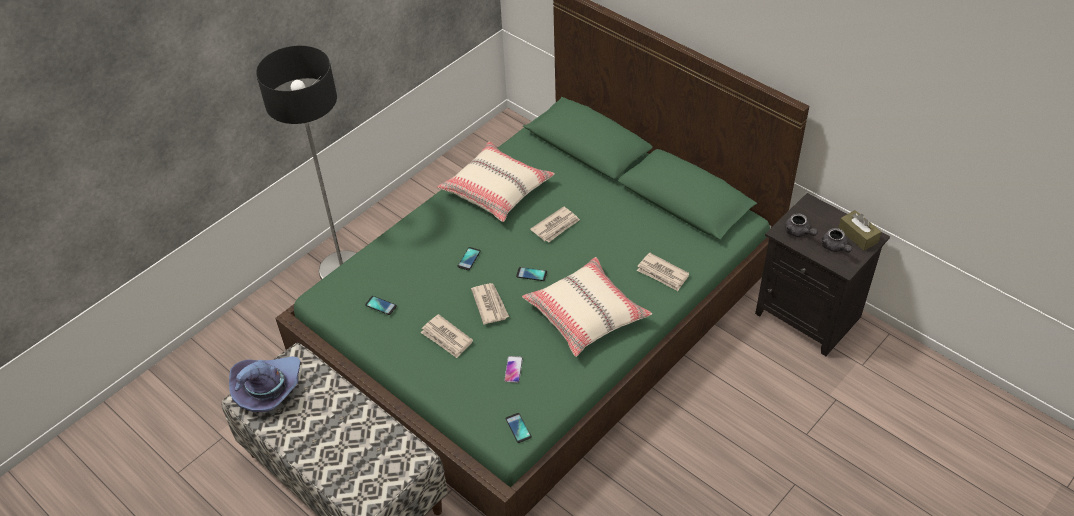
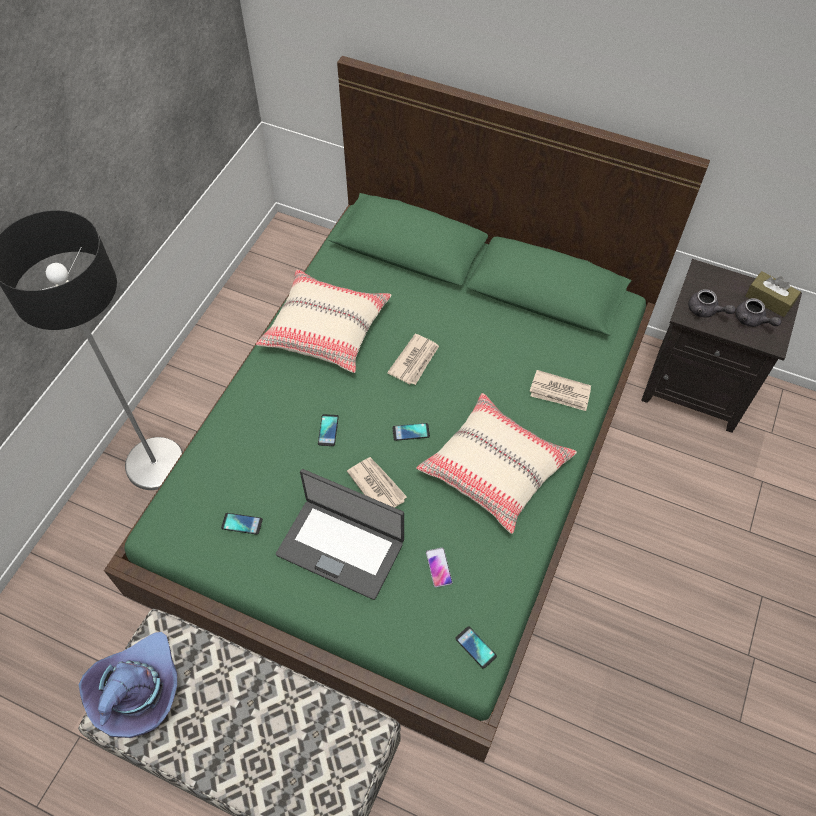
camera: 20 degrees left, 10 degrees up
(446, 338) = (341, 547): newspaper -> laptop

